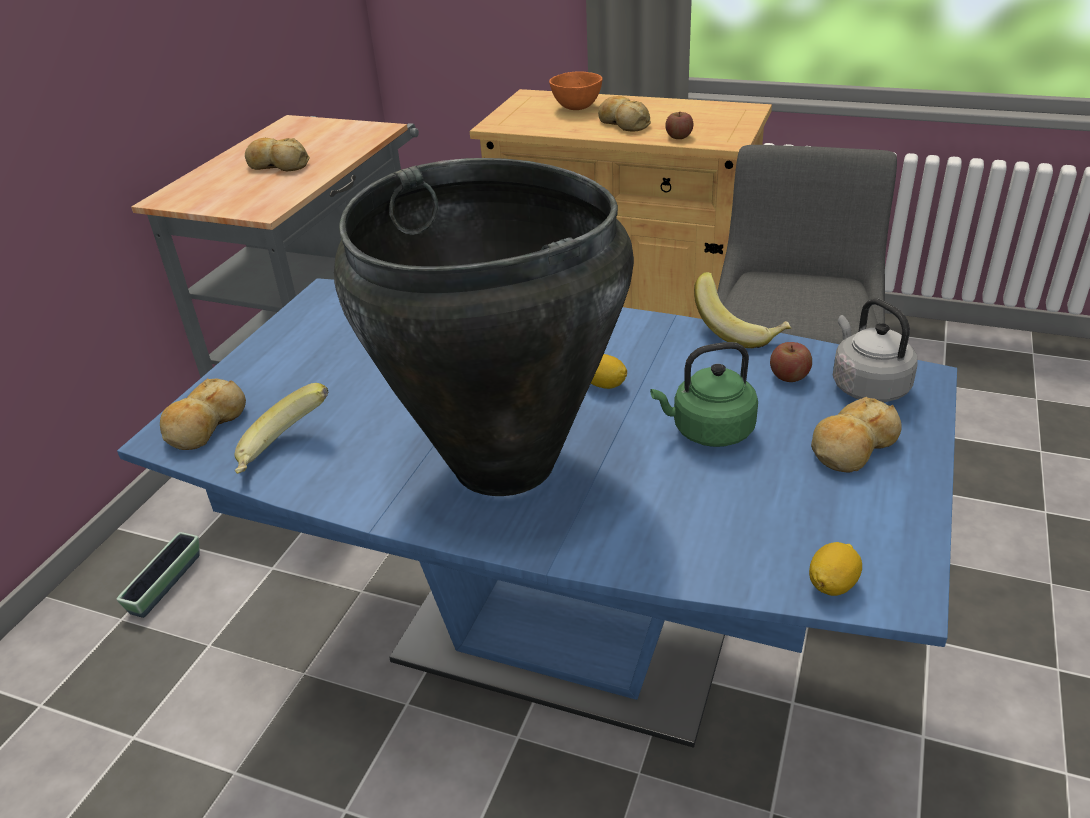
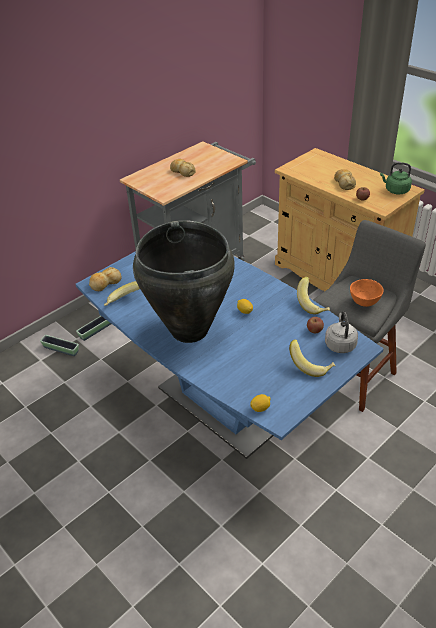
camera: 25 degrees right, 5 degrees up
(89, 659) = (61, 349): none -> planter
(576, 108) = (331, 167): orange bowl -> orange bowl (364, 302)
(708, 431) = (266, 342): green kettle -> green kettle (395, 190)
(852, 447) = (311, 365): bread -> banana

